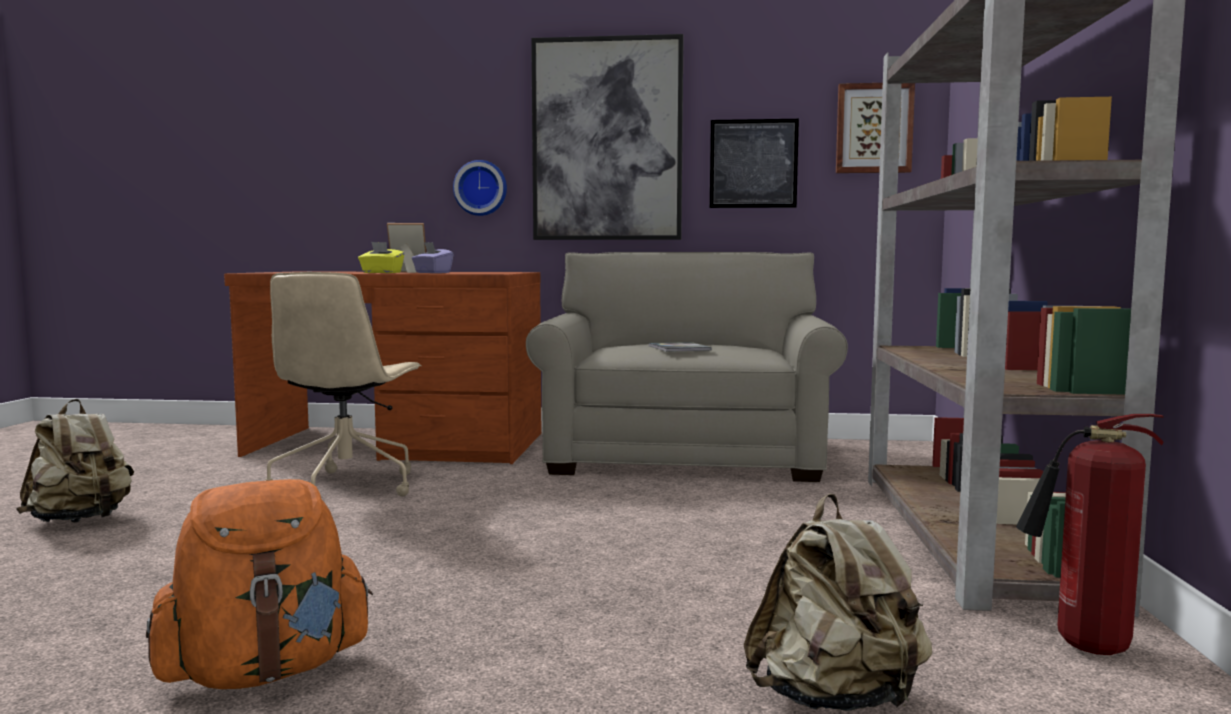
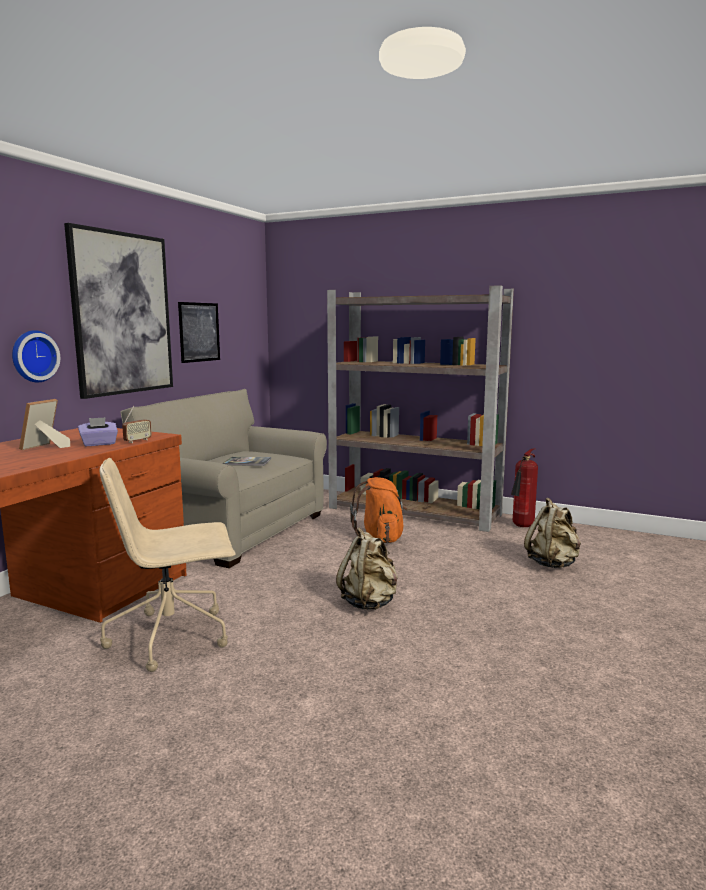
camera: 70 degrees left, 5 degrees up
(81, 520) = (143, 777): beige backpack -> beige backpack (369, 603)
(266, 671) = (515, 665): orange backpack -> orange backpack (380, 538)
(349, 486) = (176, 637): beige office chair -> beige office chair turned 135 degrees clockwise
(381, 273) = (70, 453): yellow tissue box -> none
(455, 273) = (137, 441): none -> radio
(874, 128) = (244, 311): picture -> none

